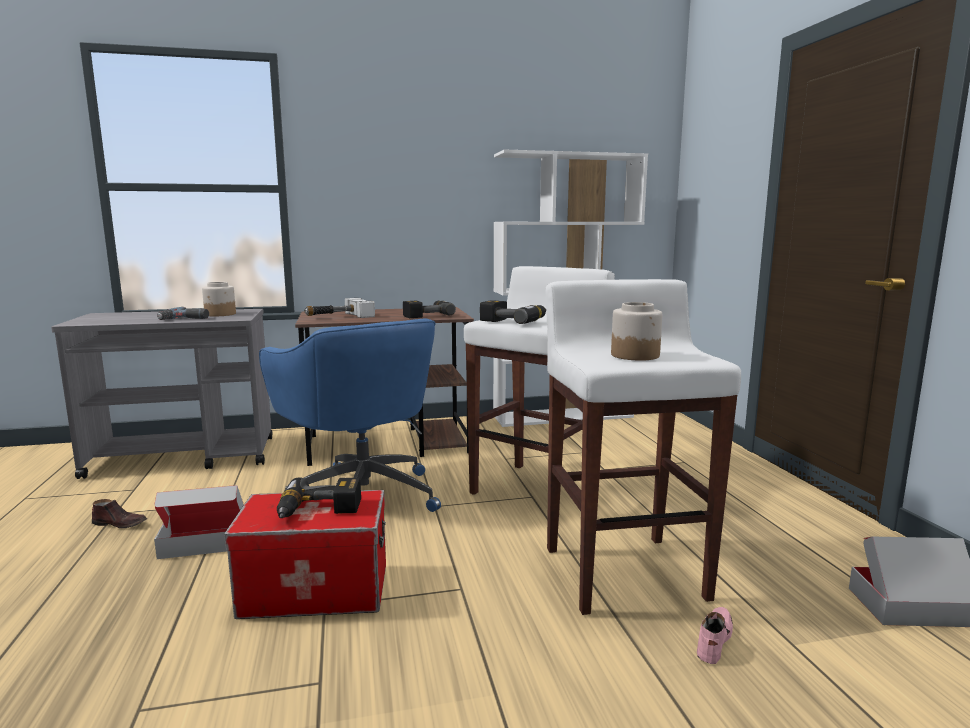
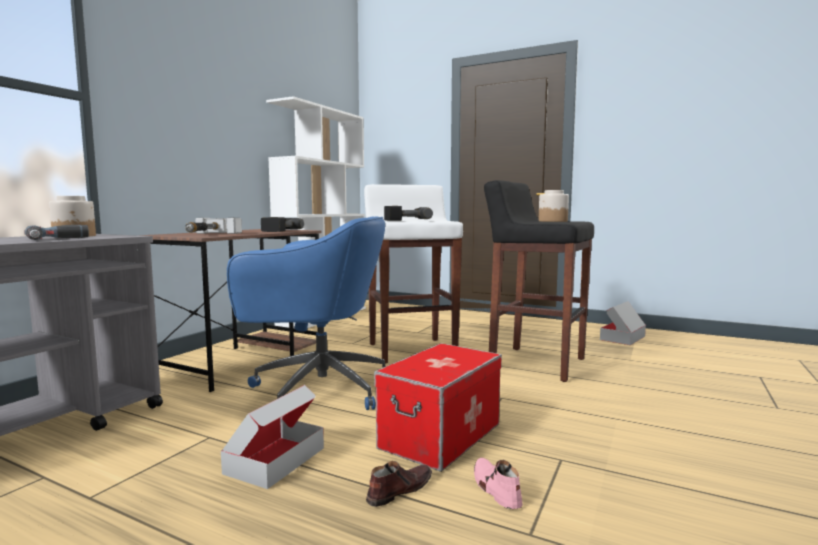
camera: 50 degrees left, 5 degrees down
(120, 523) = (130, 498): brown shoe -> brown shoe (399, 490)
(319, 511) = (450, 360): power drill -> none
(623, 572) = (535, 363): white stool -> black stool
(713, 640) = (614, 369): pink shoe -> pink shoe (495, 489)

